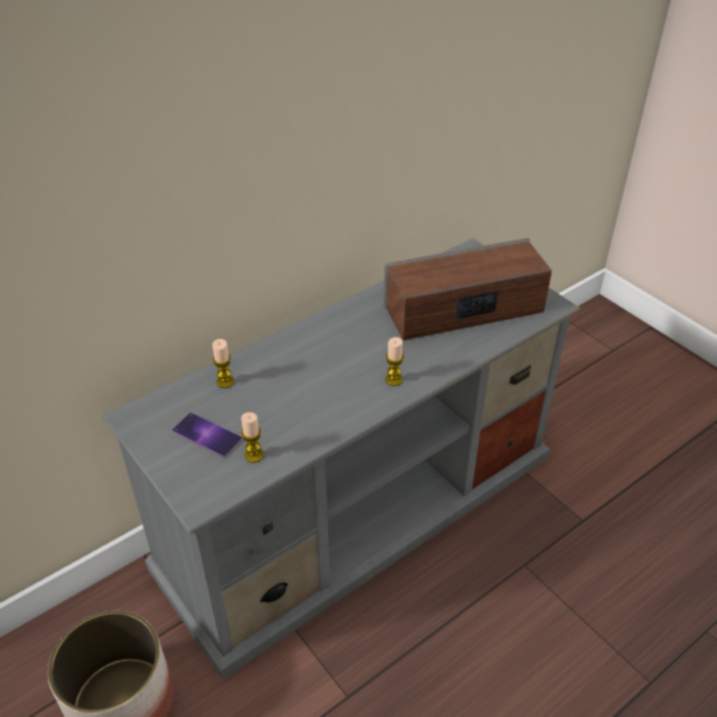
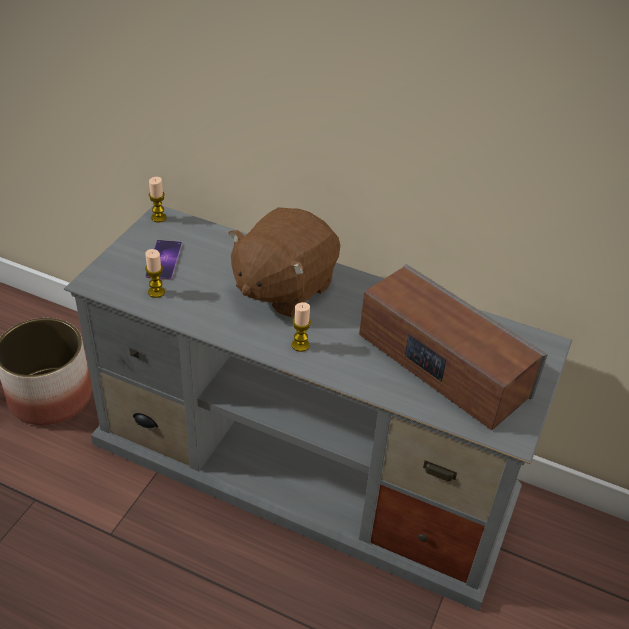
camera: 60 degrees right, 0 degrees up
(225, 382) = (228, 247): candle -> candle (158, 218)
(311, 365) = (283, 288): none -> brown plush toy

